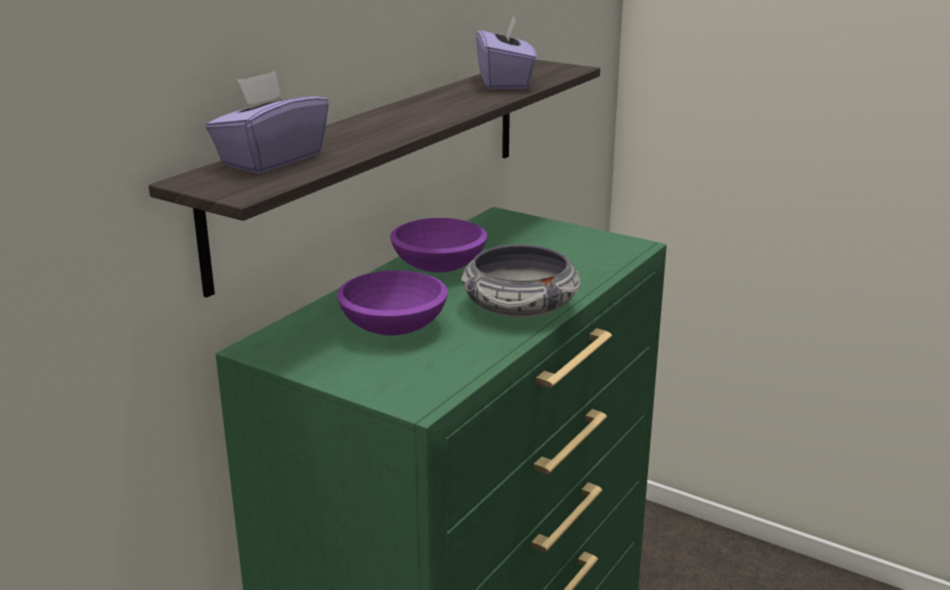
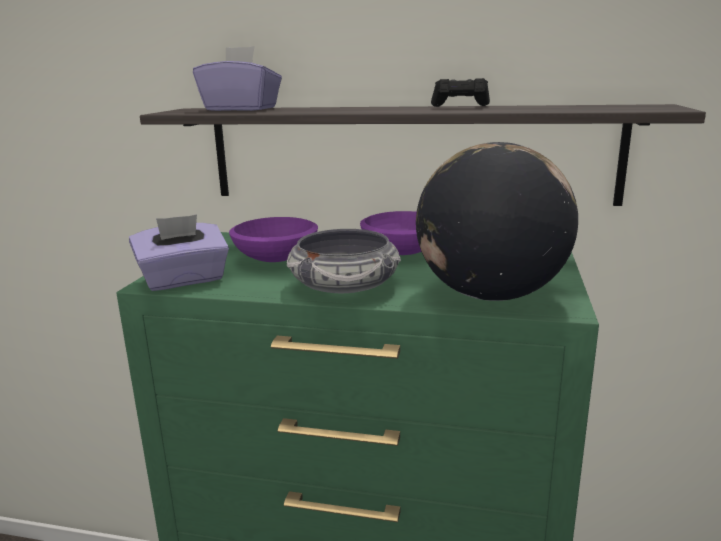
camera: 70 degrees right, 5 degrees down
(439, 98) = (460, 107): none -> black game controller
(505, 82) = (552, 107): purple tissue box -> purple tissue box (184, 280)
(589, 259) = (490, 294): none -> globe

